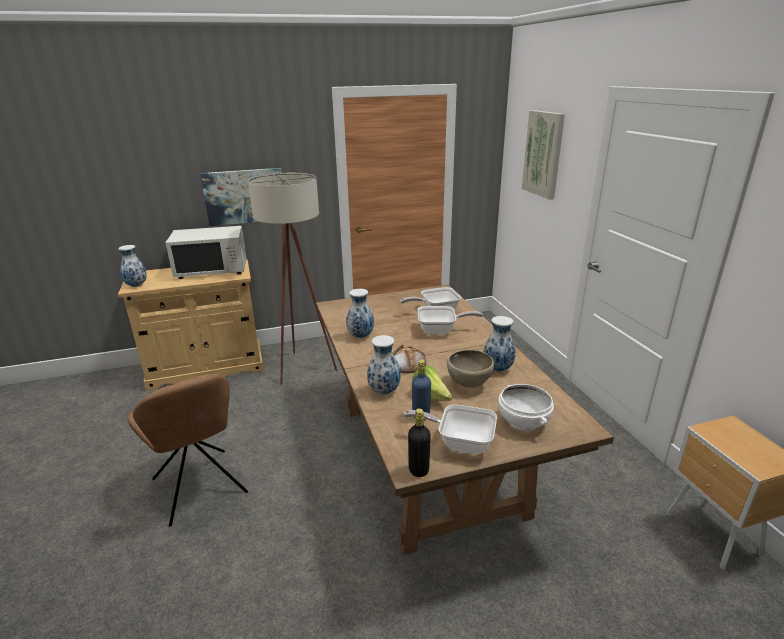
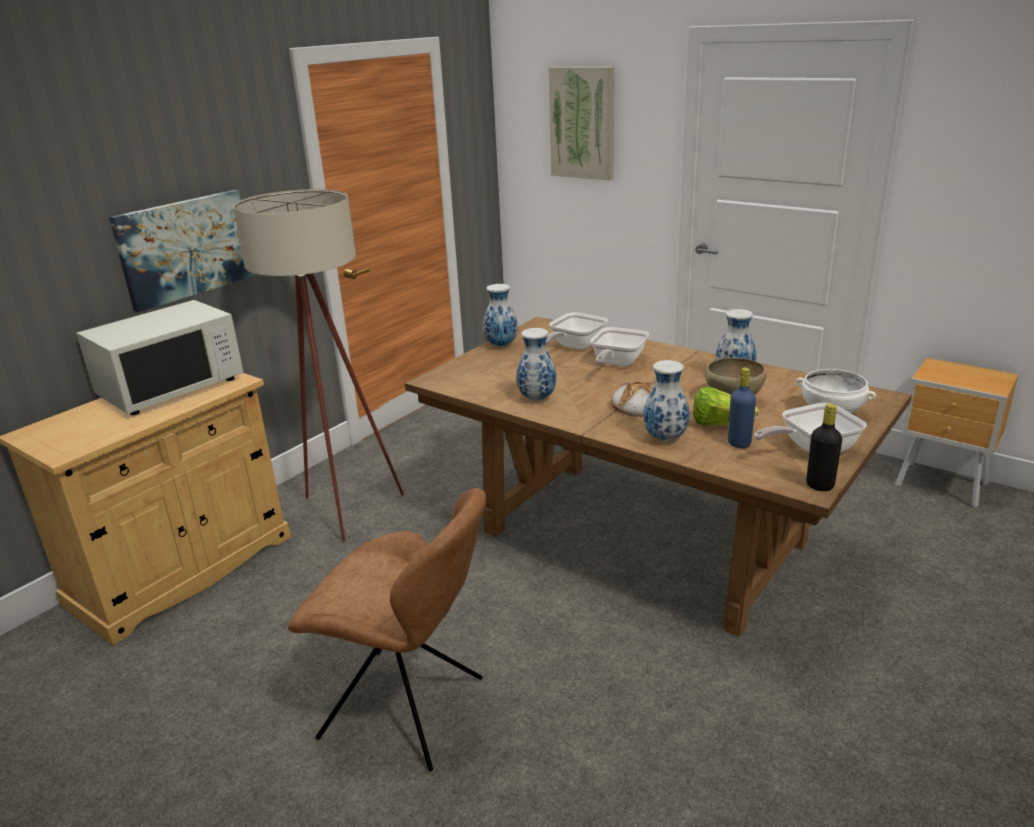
camera: 35 degrees left, 0 degrees up
(137, 285) = (67, 446): vase -> vase (501, 345)
(441, 331) = (616, 363): frying pan -> frying pan turned 150 degrees clockwise

